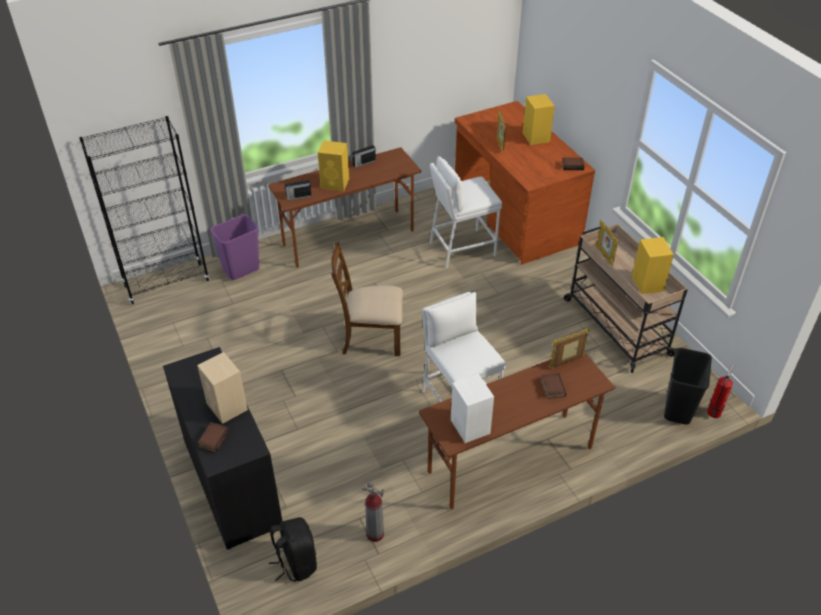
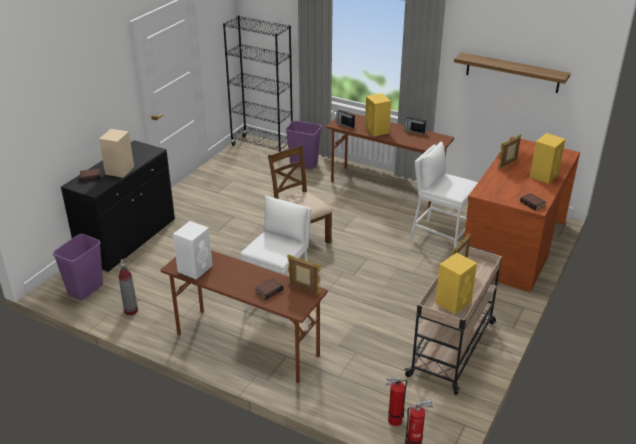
camera: 55 degrees right, 10 degrees down
(296, 563) = (85, 289): black backpack -> purple trash can
(440, 54) = (512, 72): none -> shelf
(678, 410) = (393, 421): black trash can -> fire extinguisher

